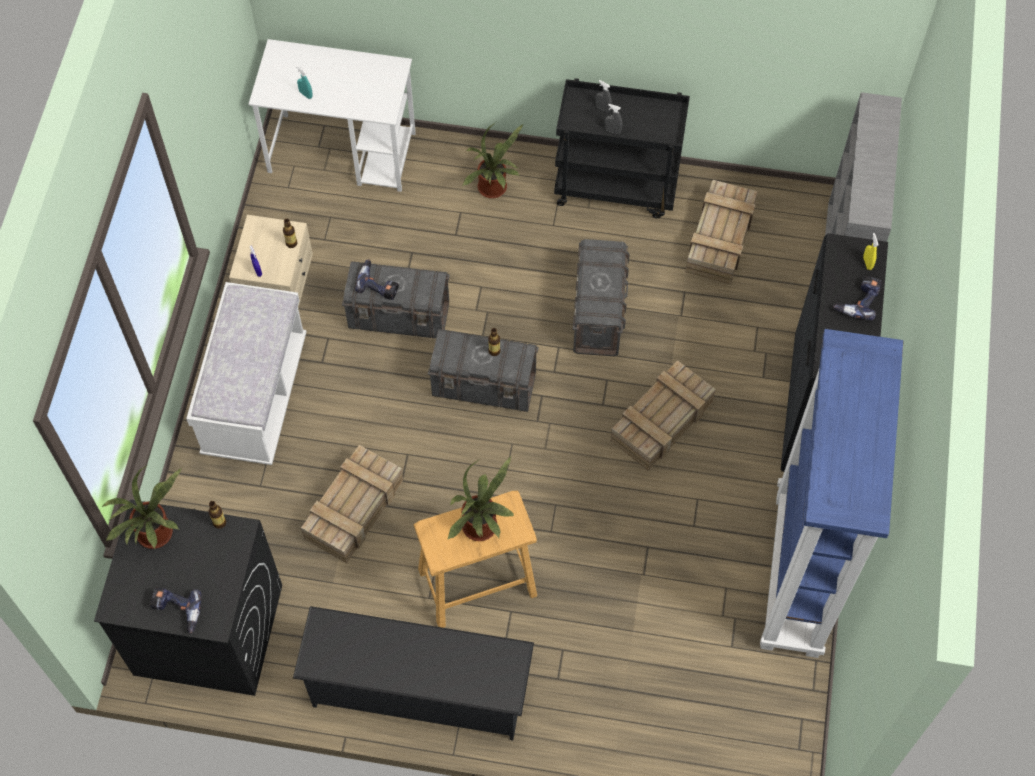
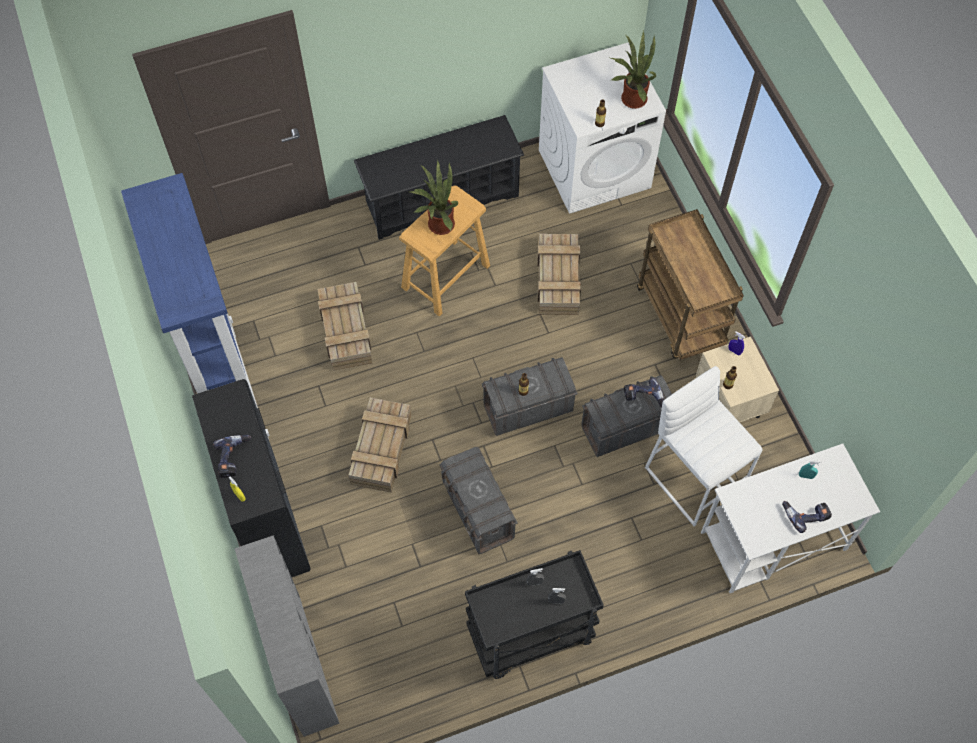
camera: 150 degrees right, 0 degrees up
(177, 611) = (584, 68): power drill -> power drill (805, 514)
(207, 630) = (595, 168): black washing machine -> white washing machine
(255, 396) = (681, 317): white bench -> brown cart
(371, 238) = (693, 478): none -> white stool
(494, 190) = (628, 575): potted plant -> none
(720, 237) = (417, 634): crate -> crate (346, 332)

